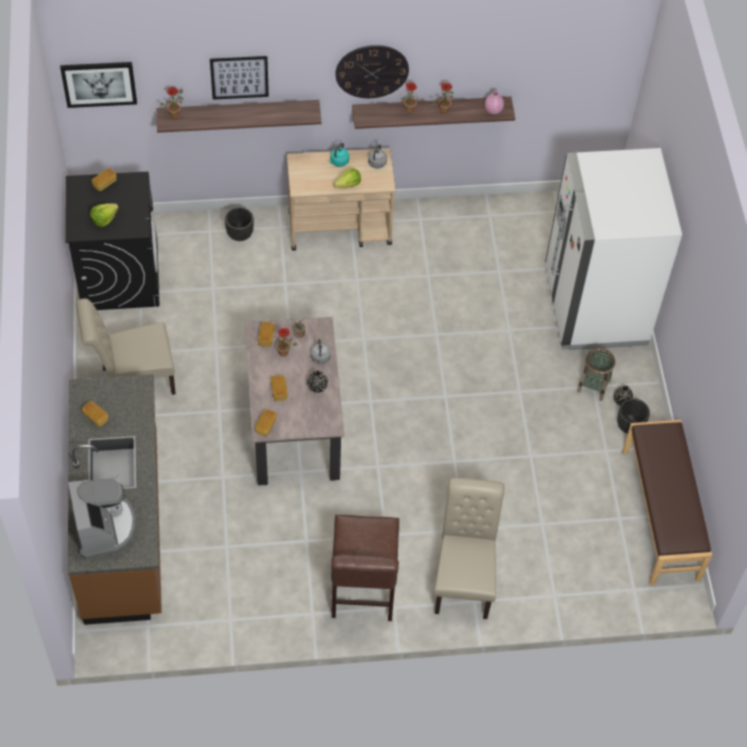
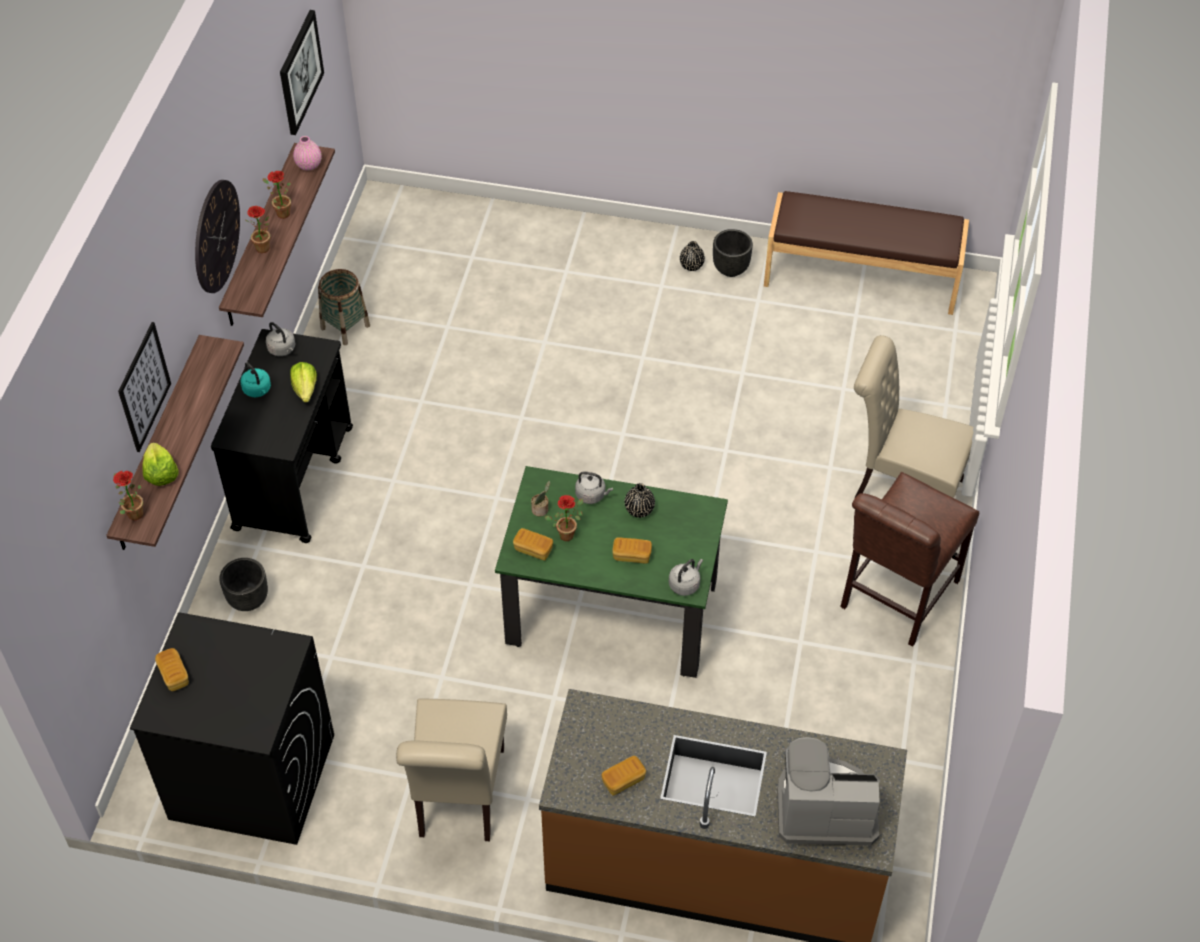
camera: 70 degrees left, 5 degrees down
(99, 83) = (57, 569): picture -> picture (300, 72)
(104, 219) = (247, 690): lettuce -> lettuce (160, 473)
(266, 426) = (685, 584): bread -> grey kettle
(294, 426) = (612, 612): beige dining table -> green dining table
(340, 228) = (294, 477): beige cart -> black cart
(362, 592) = (895, 598): brown chair -> brown chair turned 105 degrees clockwise
(593, 386) = (660, 285): basket -> basket (345, 327)
(595, 306) = (542, 250): white fridge -> none

